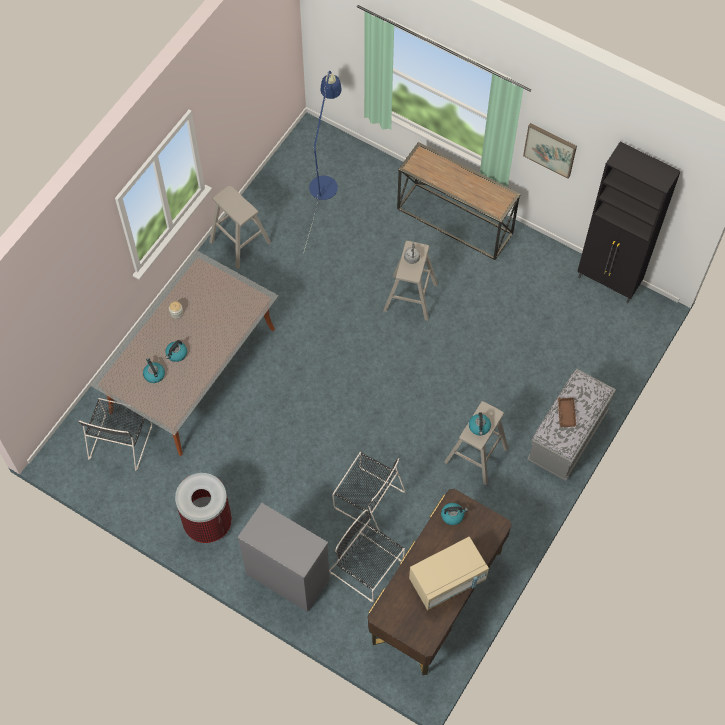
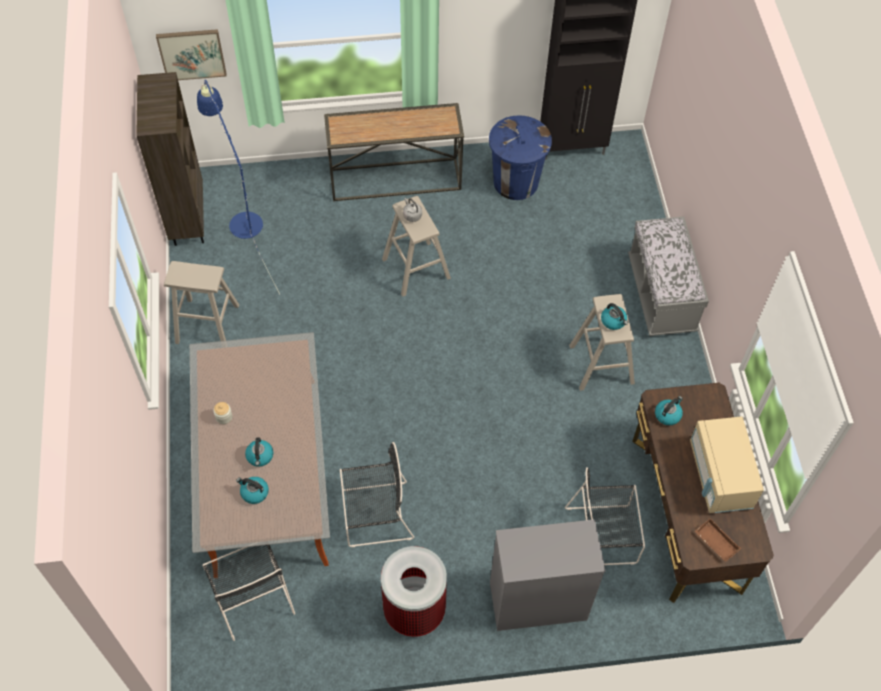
camera: 40 degrees left, 5 degrees down
(288, 158) = (188, 220): none -> brown bookcase
(367, 498) = (543, 472): black chair -> black chair (374, 514)
(447, 580) = (720, 476): beige microwave -> beige microwave turned 150 degrees clockwise
(539, 281) = (515, 182): none -> blue trash can
(550, 149) = (476, 30): picture -> picture (192, 54)
(565, 413) = (665, 263): brown tray -> brown tray (715, 542)

